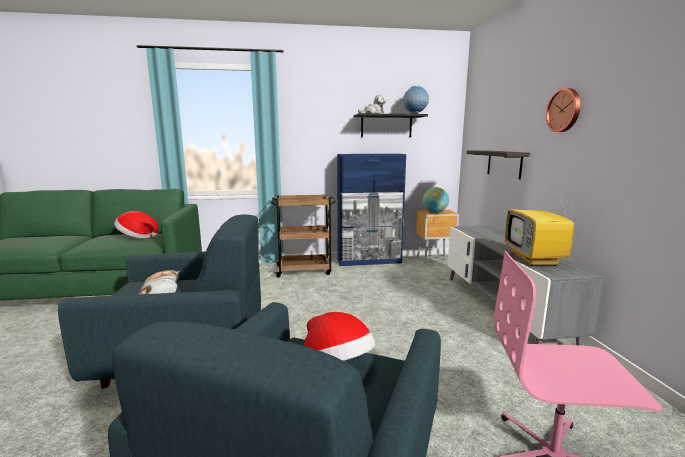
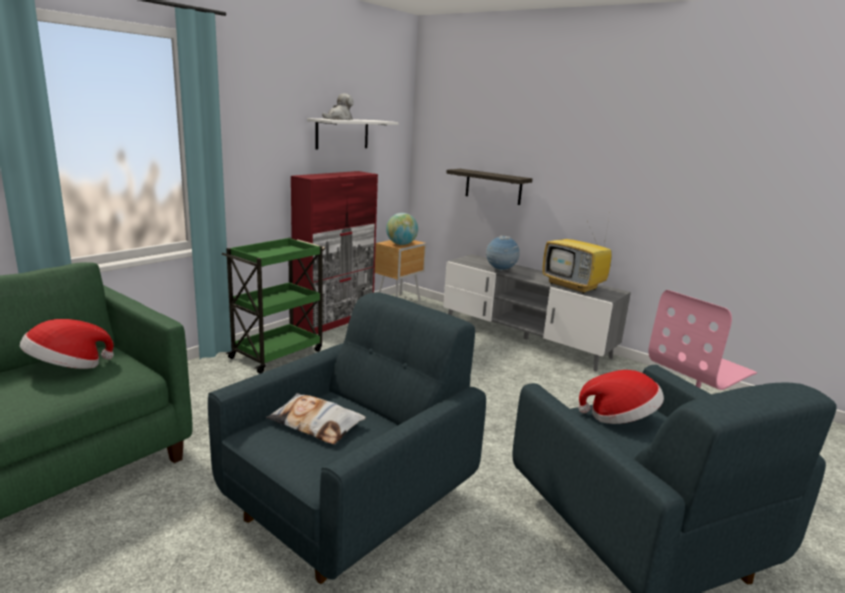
camera: 45 degrees left, 5 degrees up
(305, 270) = (278, 353): brown cart -> green cart
(369, 261) = (335, 321): blue cabinet -> red cabinet
(386, 126) = (342, 134): black shelf -> white shelf
(415, 114) = (380, 120): globe -> globe (500, 271)
(564, 110) = (577, 142): wall clock -> none

